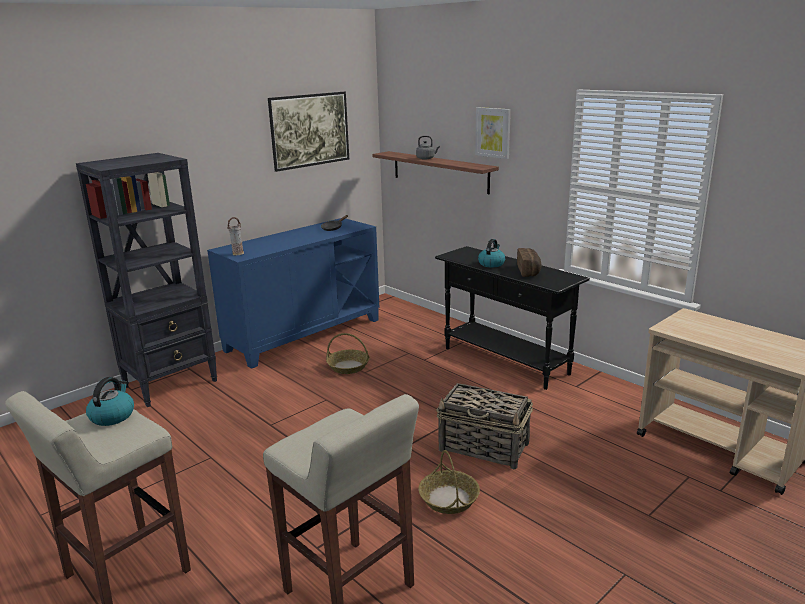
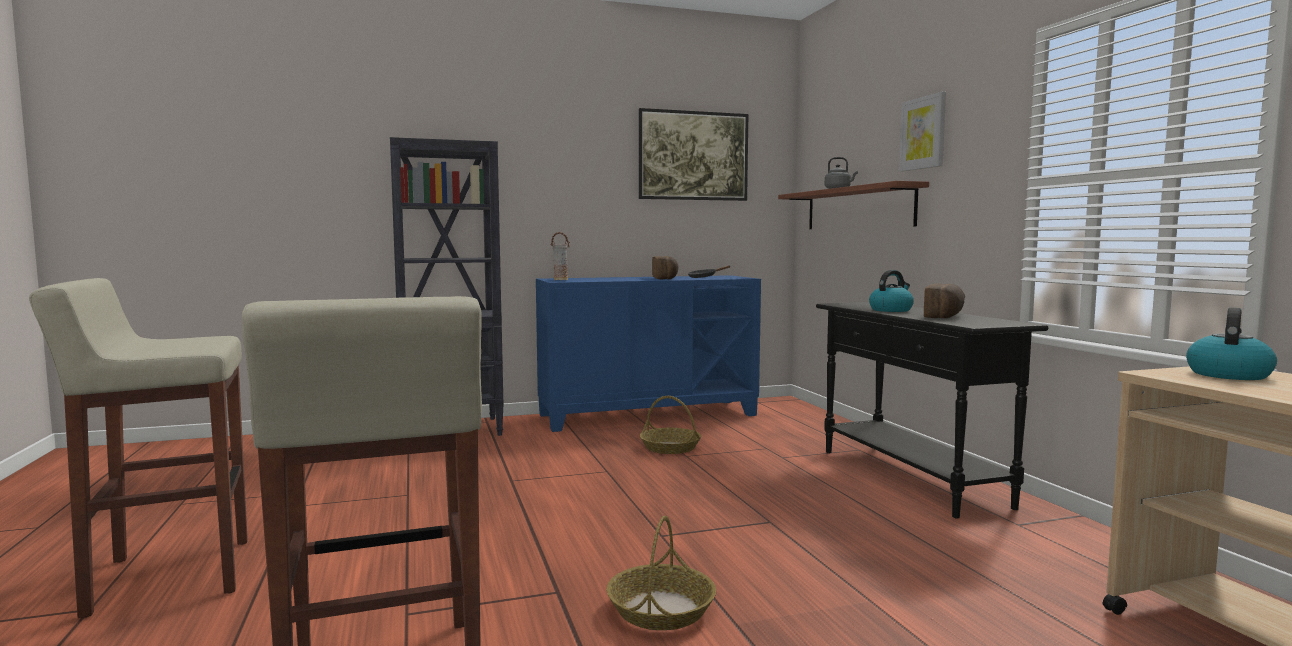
camera: 25 degrees right, 15 degrees down
(112, 416) = (201, 339): kettle -> kettle (1228, 374)
(310, 236) = (666, 278): none -> bread
(484, 447) = (784, 563): basket -> none

